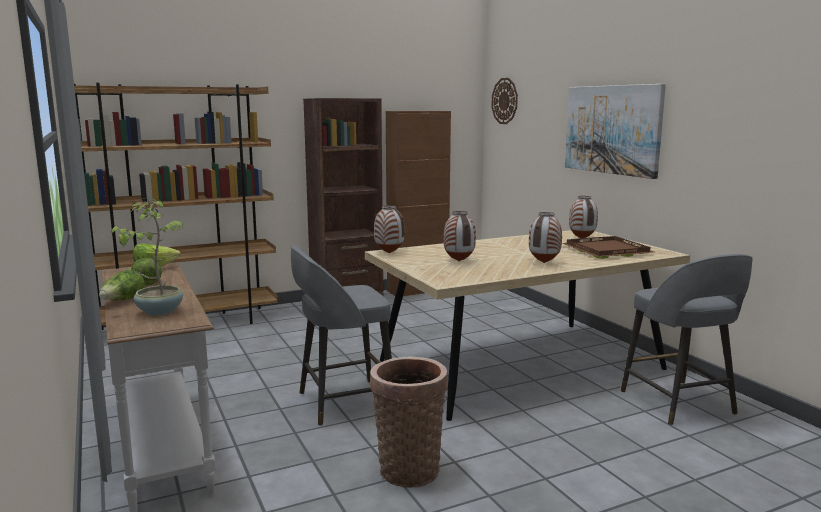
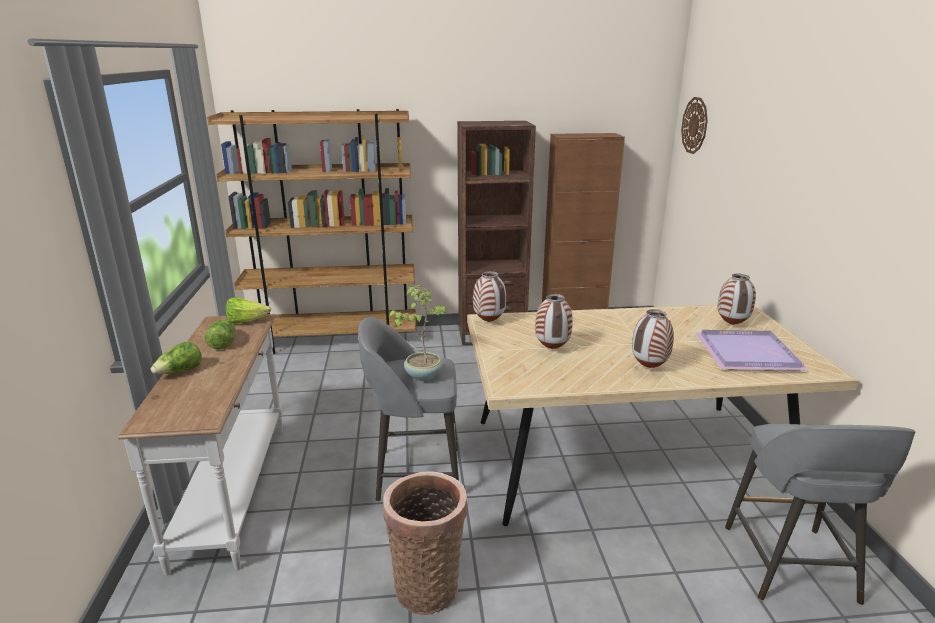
camera: 20 degrees right, 10 degrees up
(159, 311) = (194, 396): potted plant -> potted plant (422, 375)
(606, 251) = (746, 354): brown tray -> purple tray
(612, 129) = (798, 191): picture -> none

